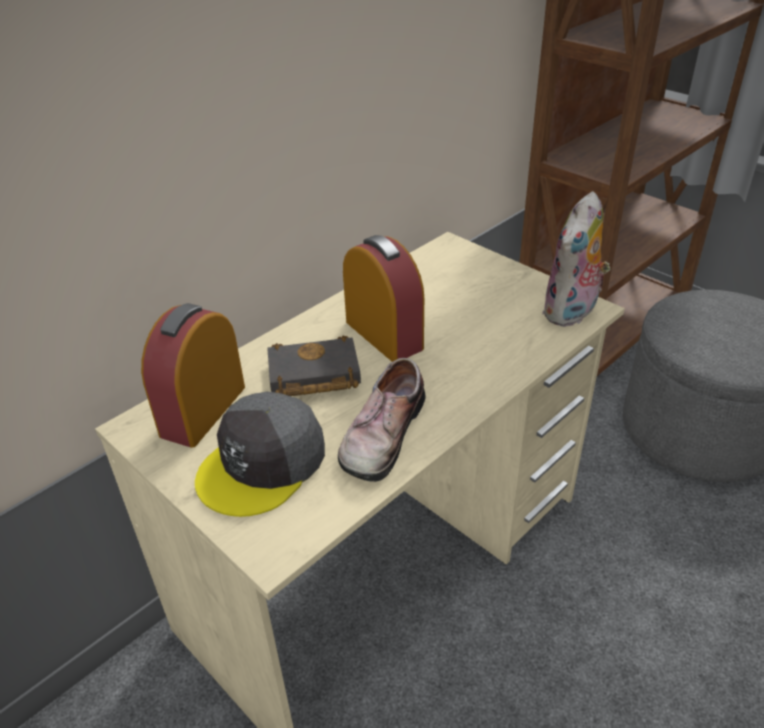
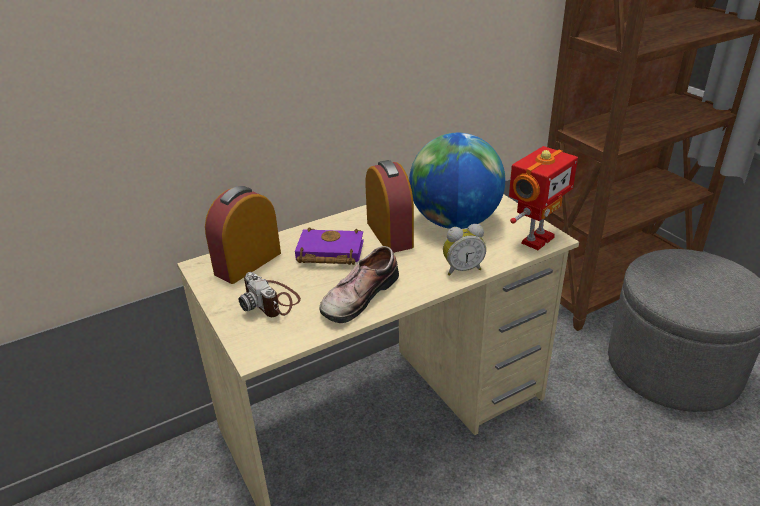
camera: 15 degrees right, 5 degrees down
(263, 464) = (272, 301): grey cap -> camera
(312, 376) = (328, 253): black book -> purple book
(461, 304) = (454, 222): none -> globe
(500, 370) = (462, 269): none -> alarm clock
(571, 313) = (535, 239): plush toy -> toy robot

